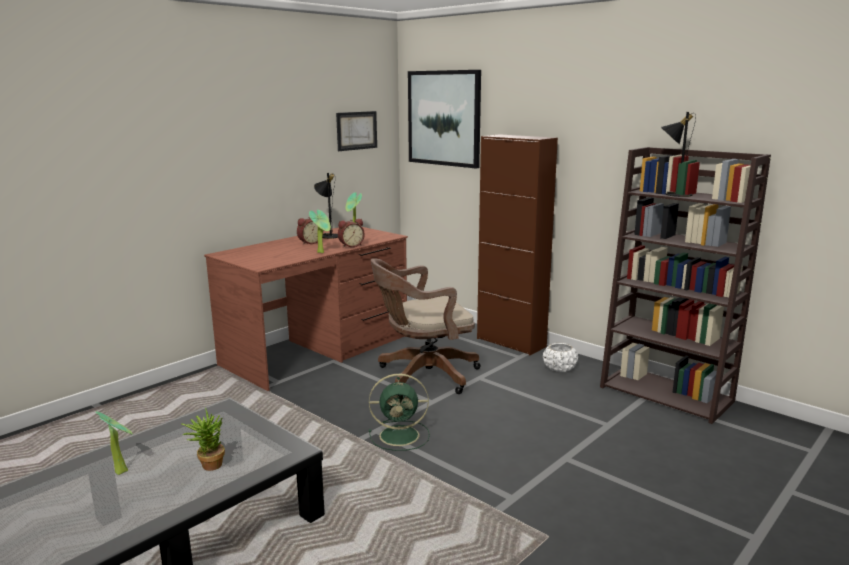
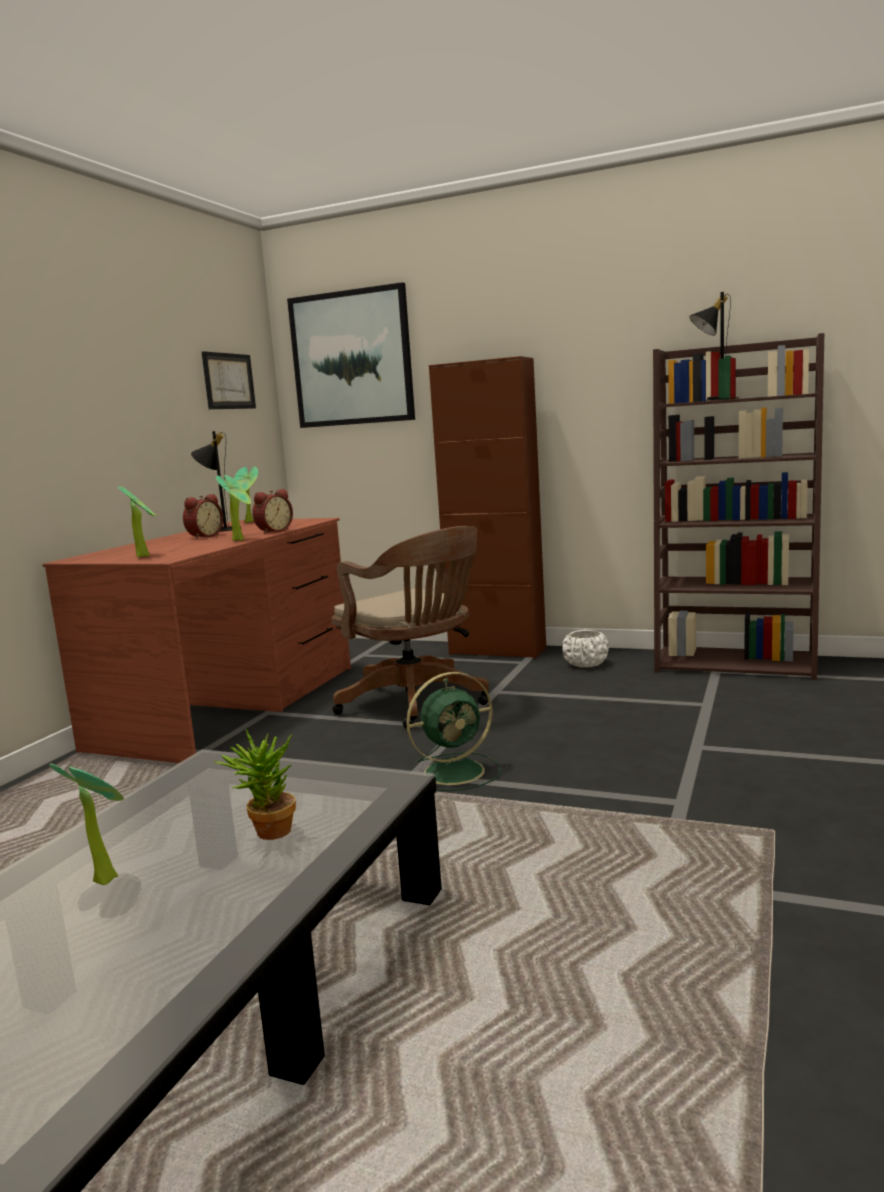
camera: 20 degrees left, 5 degrees down
(256, 259) = (145, 556): none -> potted plant
(423, 375) = (417, 703): brown office chair -> brown office chair turned 90 degrees counterclockwise

